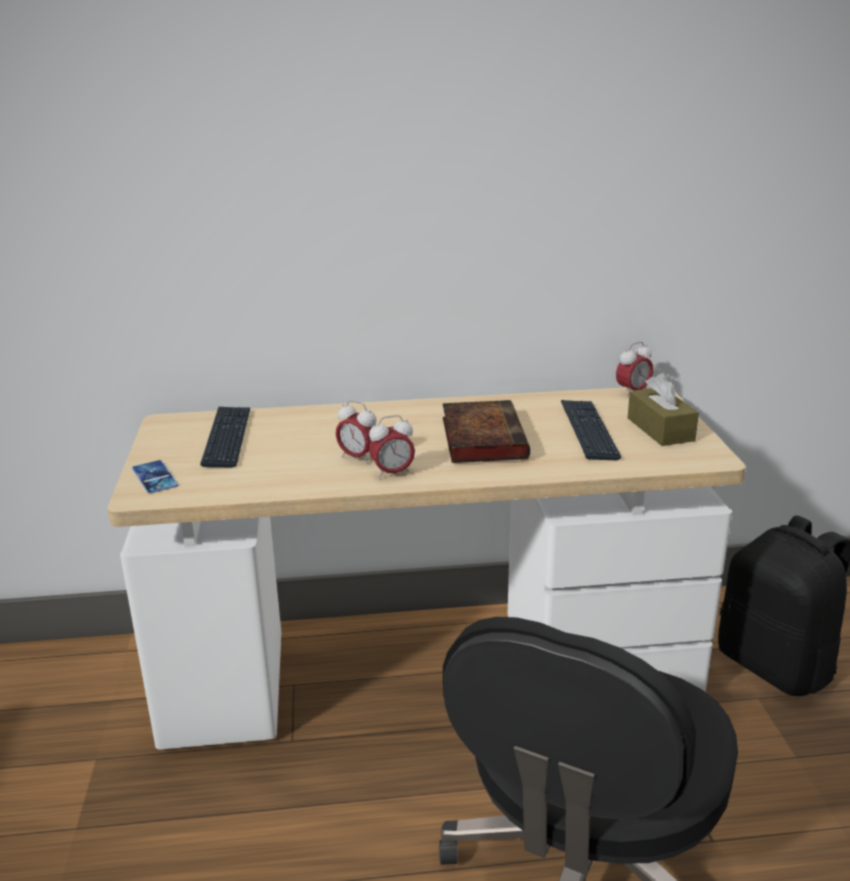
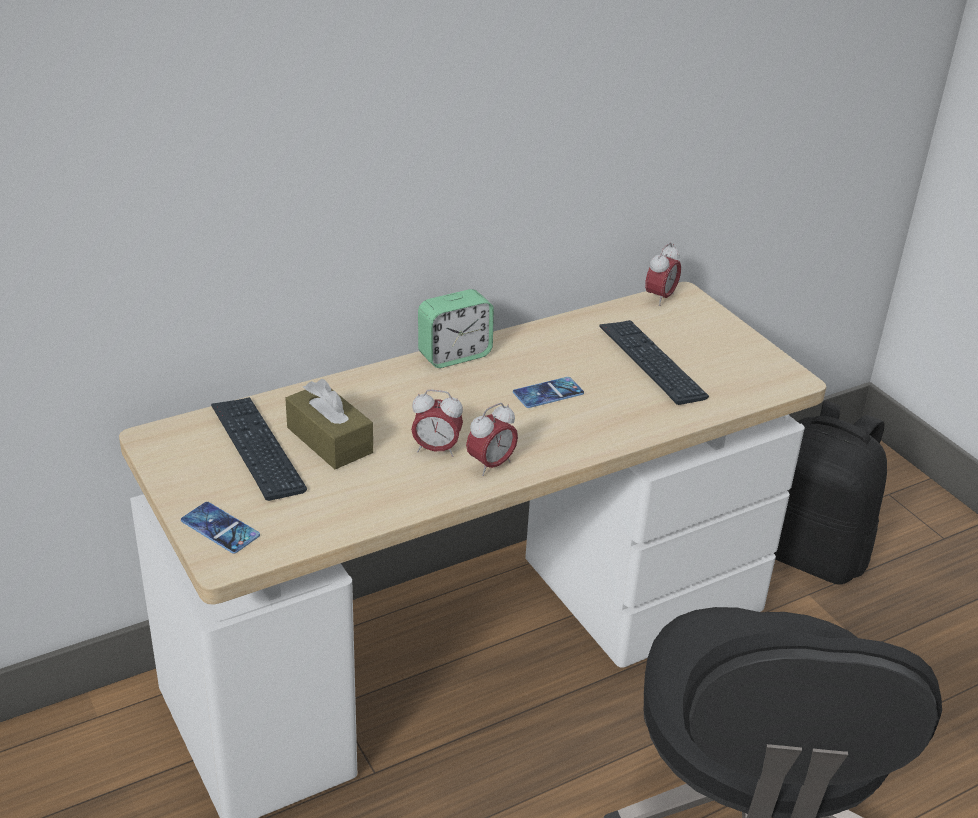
camera: 25 degrees left, 10 degrees up
(427, 405) = (454, 355): none -> alarm clock
(481, 437) = (548, 393): book -> phone
(660, 429) = (719, 348): brown tissue box -> brown tissue box (329, 440)

